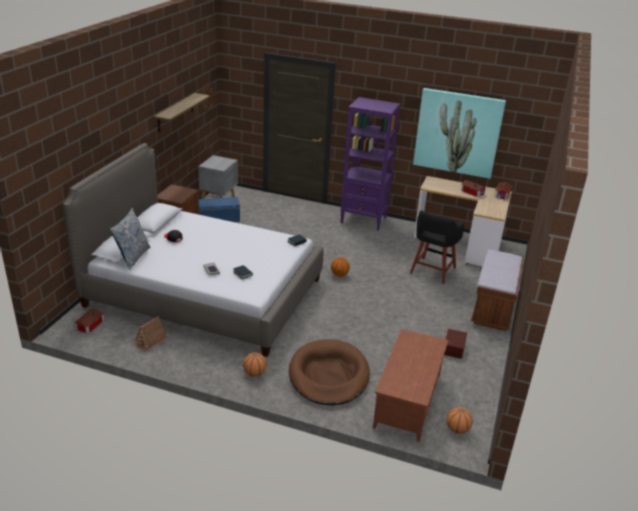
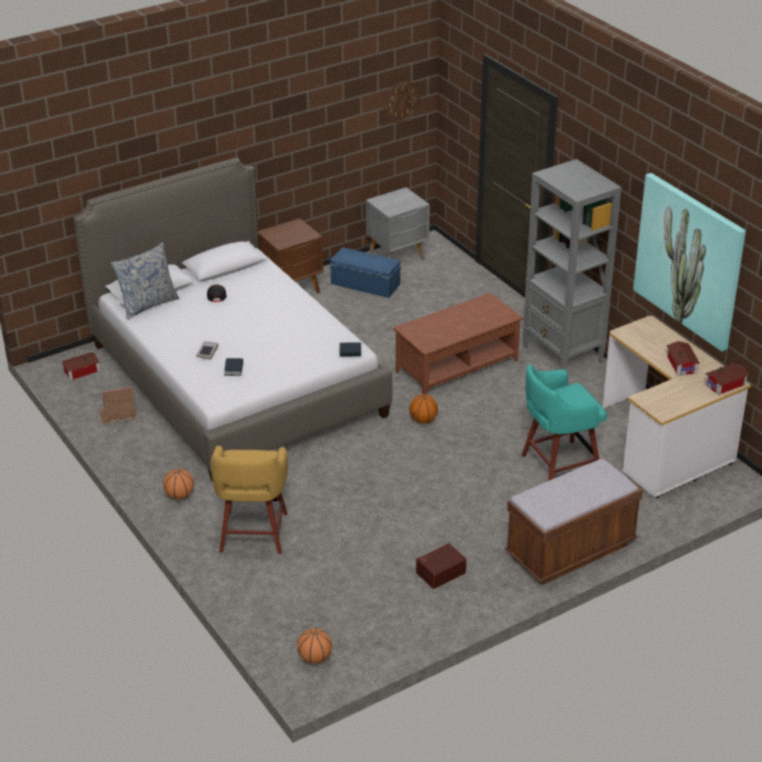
camera: 40 degrees right, 5 degrees up
(175, 112) = (320, 120): shelf -> none
(328, 375) = (253, 534): brown dog bed -> yellow stool
(364, 220) = (563, 355): purple bookcase -> grey bookcase
(408, 401) = (303, 602): brown coffee table -> brown coffee table (457, 367)
(432, 271) = (558, 465): black stool -> turquoise stool

